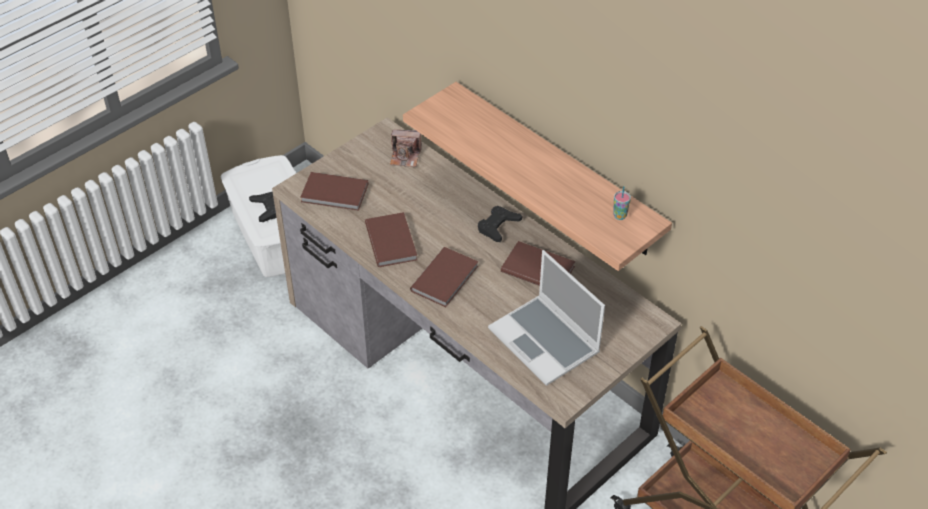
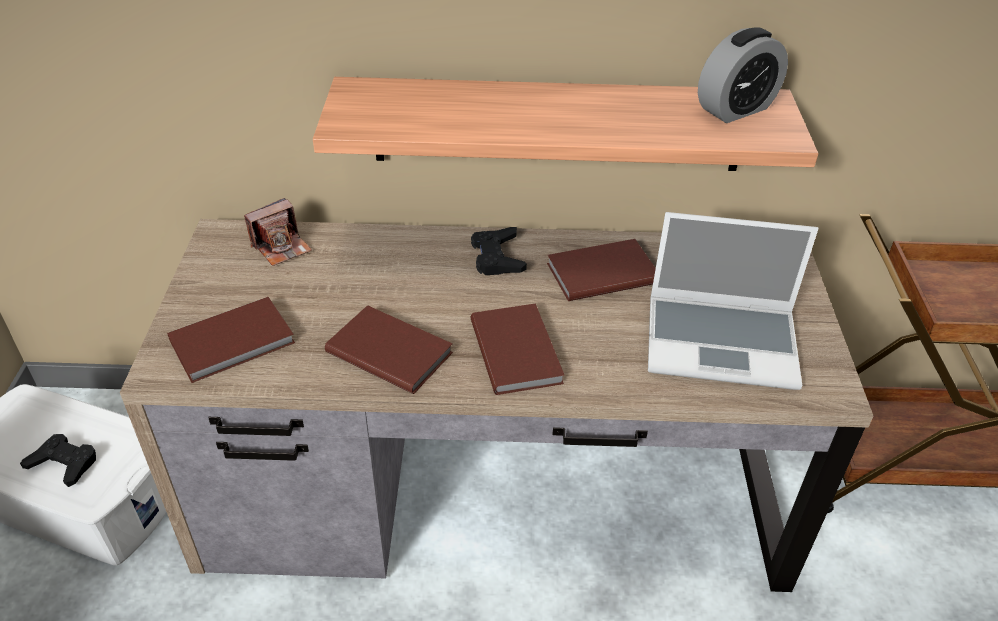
camera: 45 degrees left, 5 degrees down
(619, 216) = (735, 109): cup -> alarm clock

